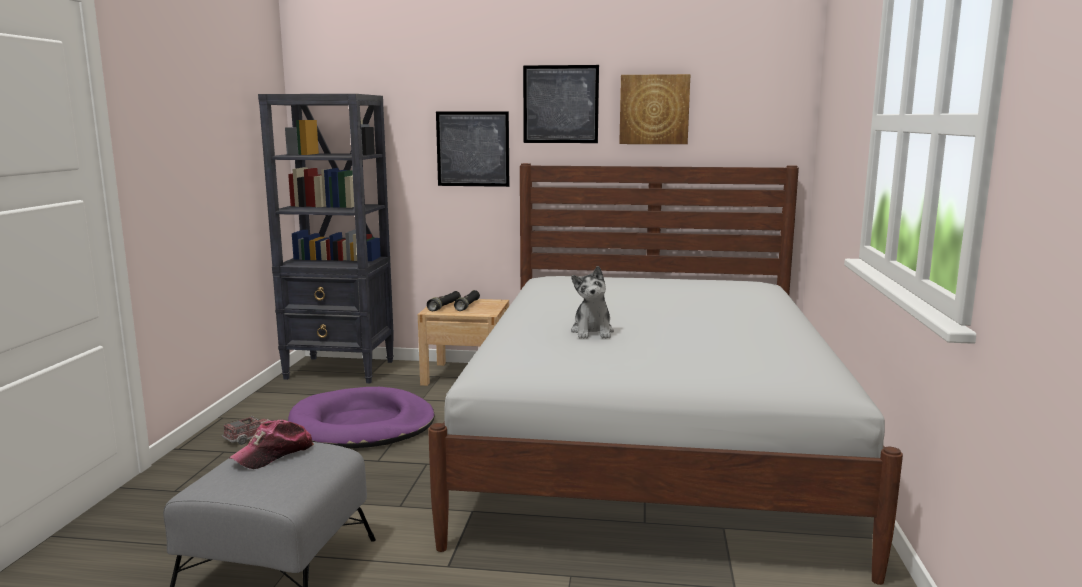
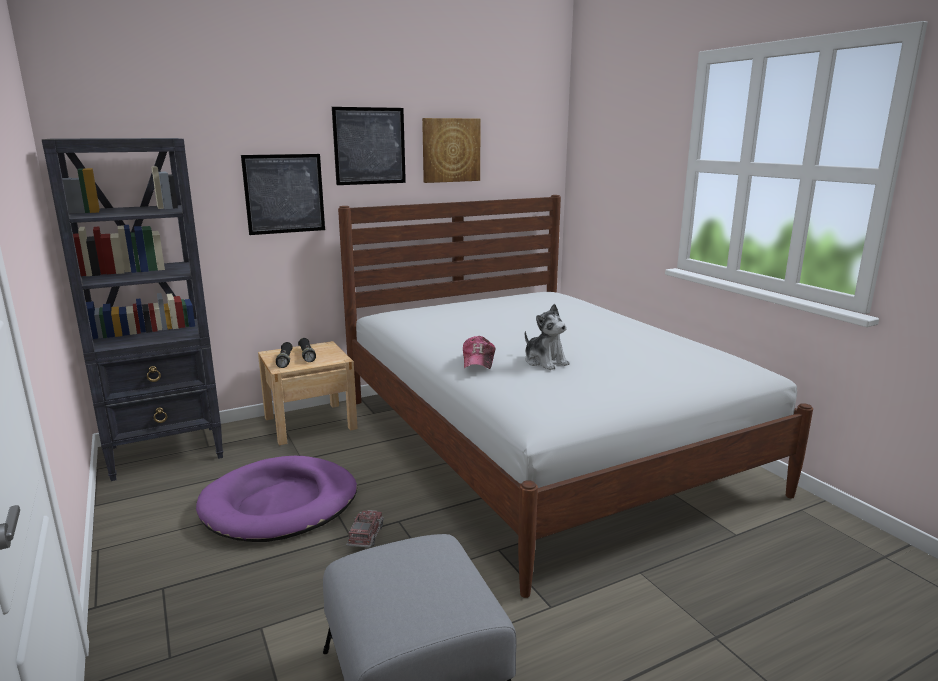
camera: 35 degrees left, 5 degrees up
(249, 437) = (170, 561): toy truck -> toy truck (366, 536)
(274, 454) = (397, 568): cap -> cap (478, 361)

